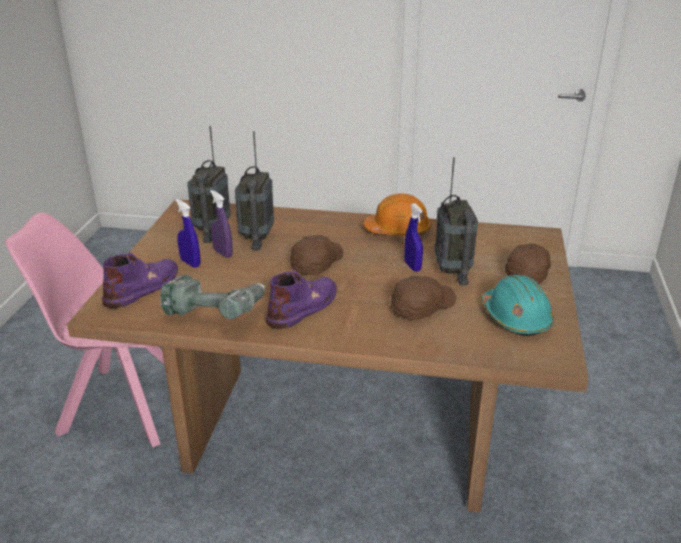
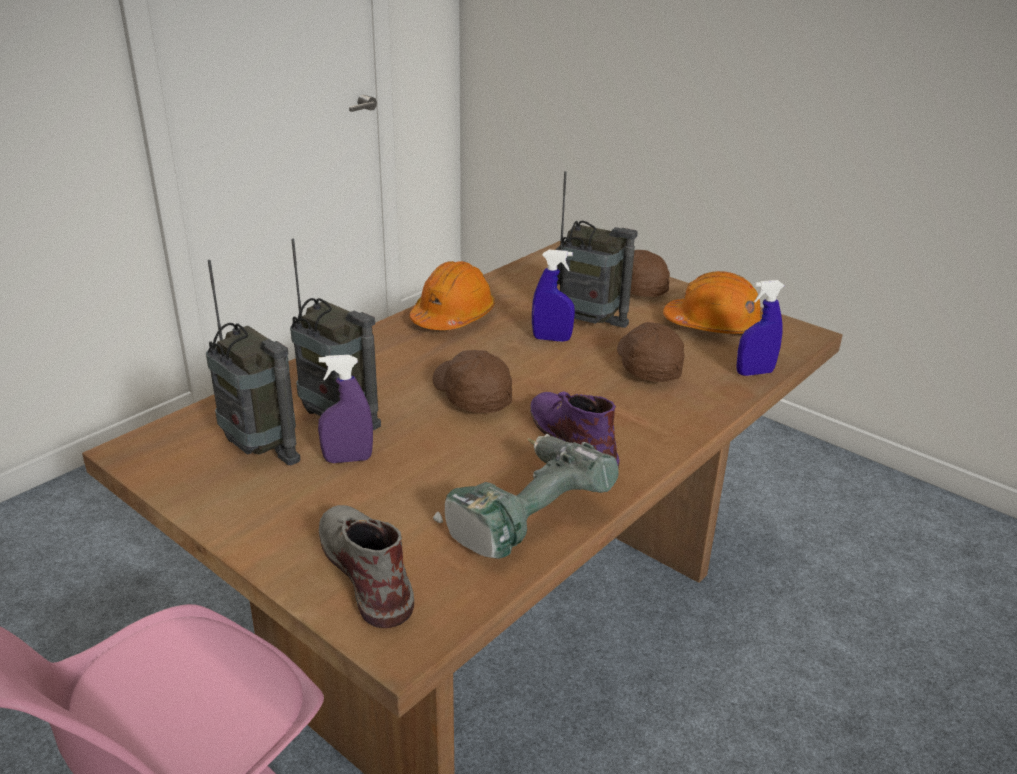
camera: 60 degrees left, 0 degrees up
(143, 287) = (365, 568): purple boot -> grey boot
(190, 263) = (341, 498): blue spray bottle -> blue spray bottle (754, 373)
(515, 318) = (714, 325): turquoise hard hat -> orange hard hat

